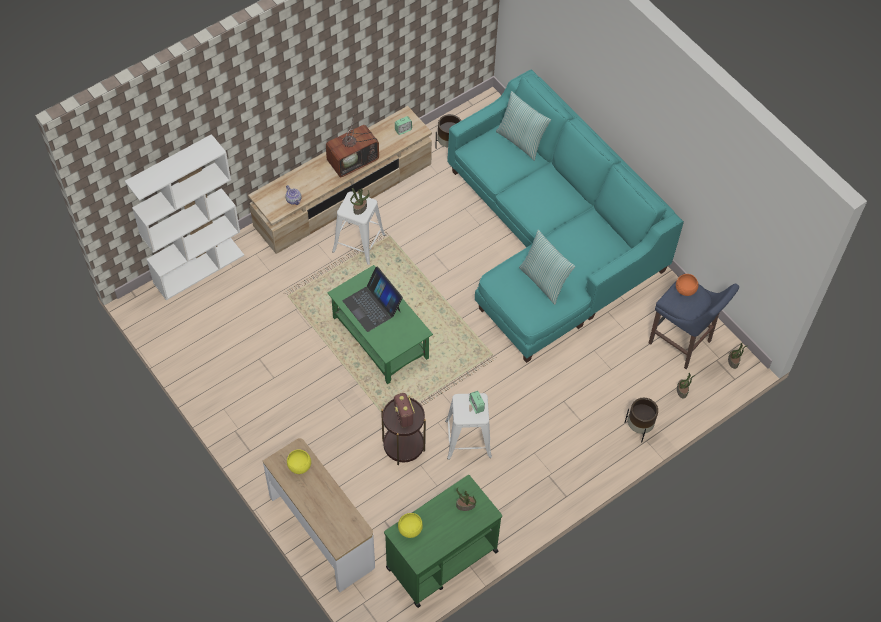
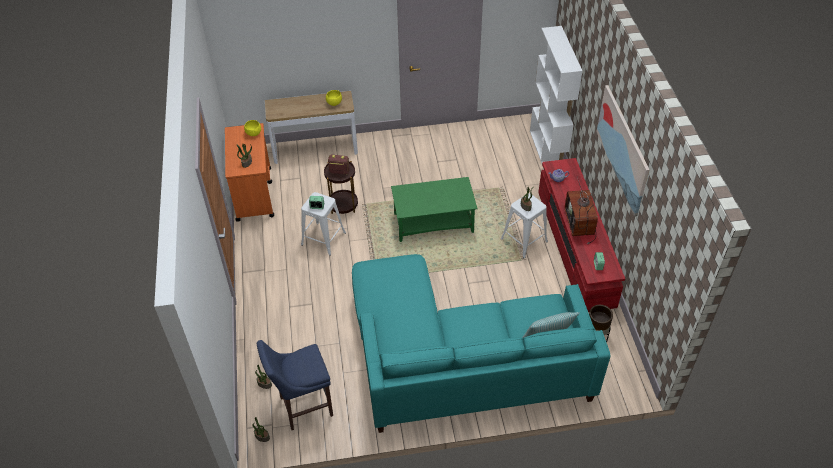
camera: 120 degrees right, 10 degrees down
(332, 65) = (622, 149): none -> picture
(343, 195) = (575, 247): beige tv stand -> red tv stand
(372, 306) = (441, 195): laptop -> none
(441, 559) = (254, 194): green cart -> orange cart
(544, 281) = (391, 289): pillow -> none
(639, 428) = (256, 339): brown planter -> none
(685, 290) = (310, 367): orange bowl -> none

